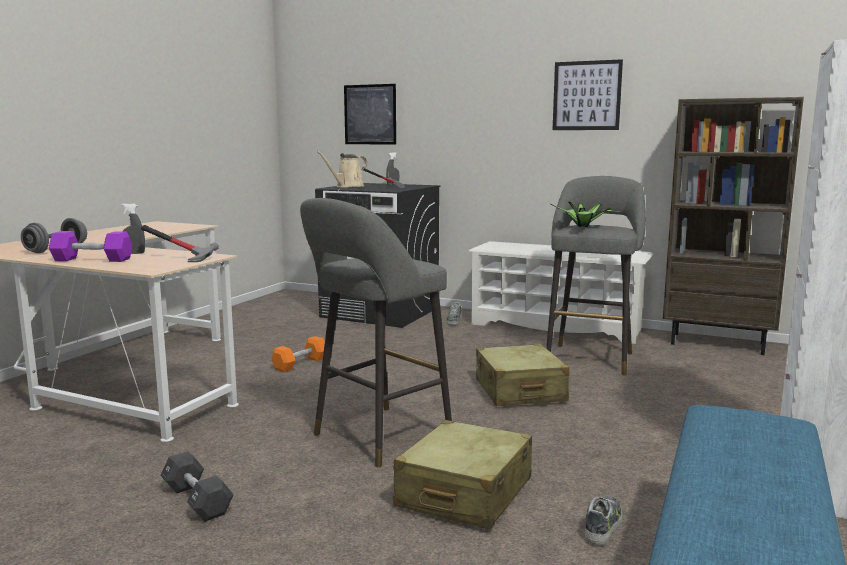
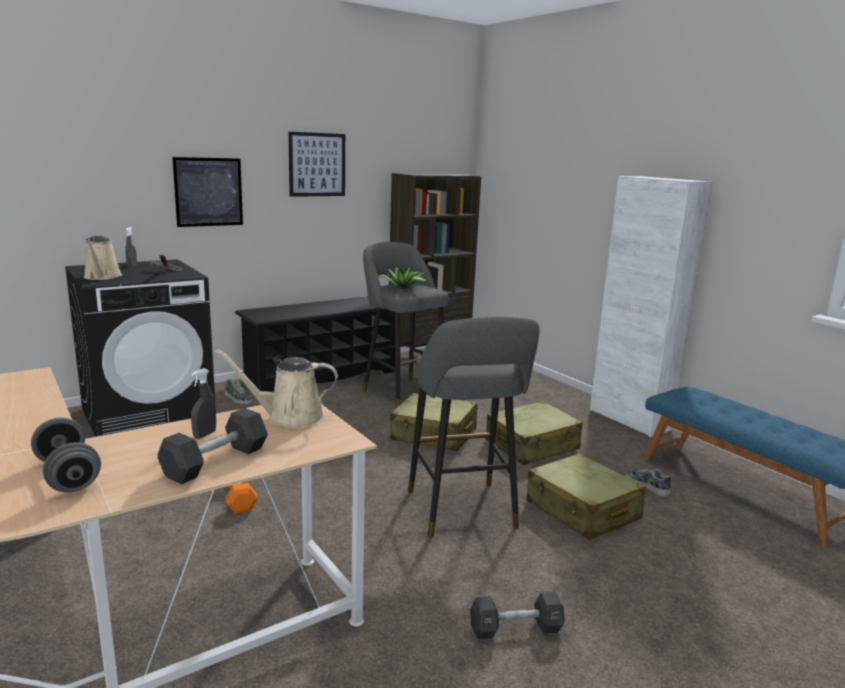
camera: 60 degrees left, 5 degrees up
(92, 260) = (216, 462): purple dumbbell -> black dumbbell
(183, 258) = (289, 418): hammer -> beige watering can
(370, 114) = (64, 178): picture -> picture (208, 192)
(556, 326) = (321, 375): white shoe rack -> black shoe rack
(586, 437) = (532, 445): none -> beige suitcase

